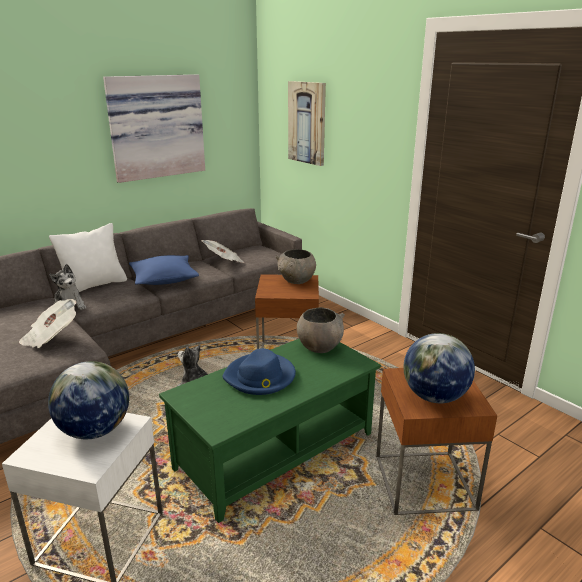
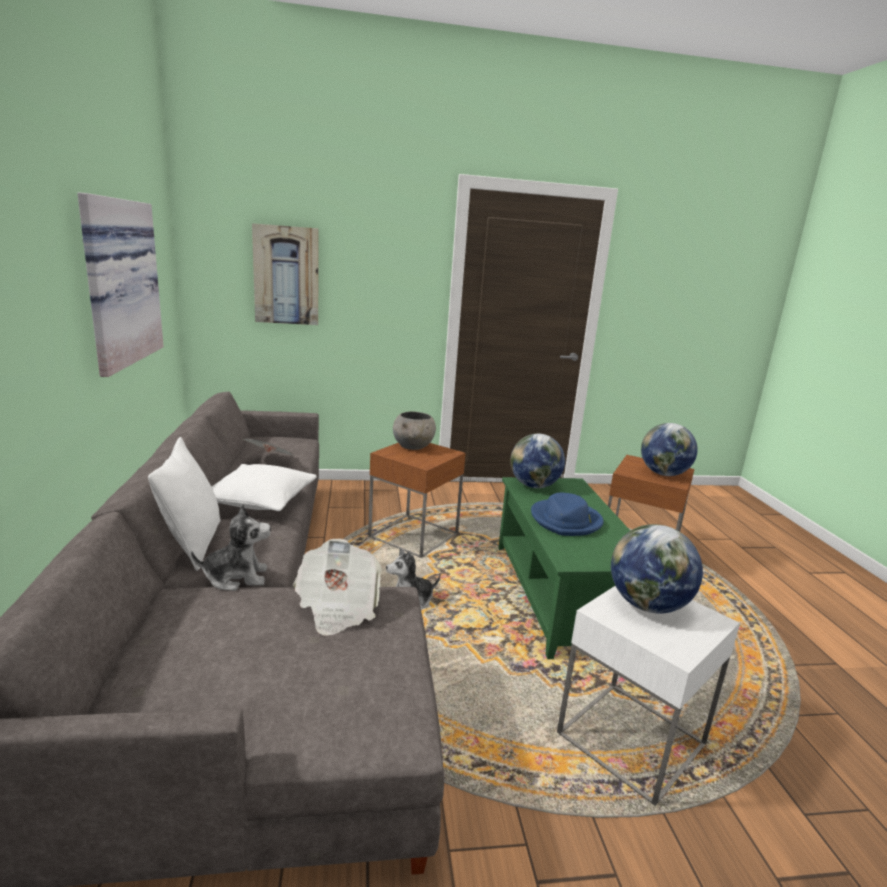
camera: 60 degrees left, 5 degrees down
(164, 279) = (260, 501): blue pillow -> white pillow
(319, 347) = (534, 486): grey bowl -> globe

